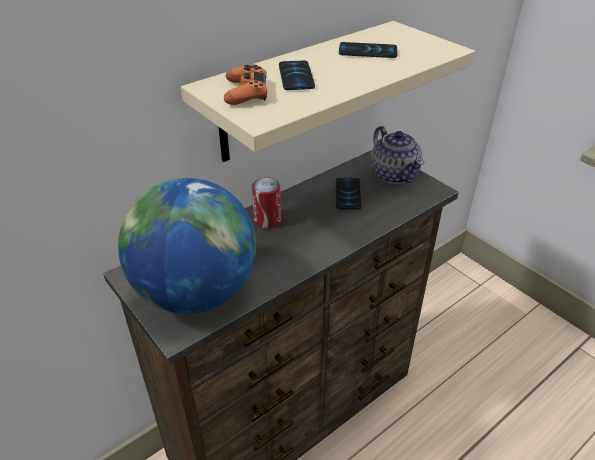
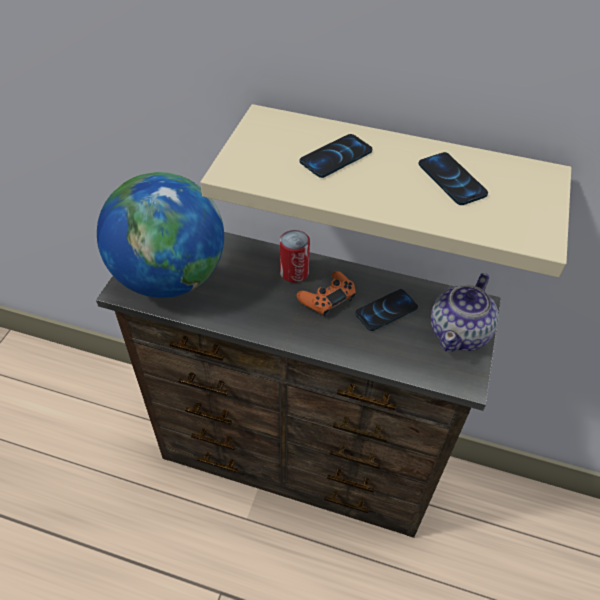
camera: 55 degrees right, 10 degrees up
(246, 93) = (272, 143): orange game controller -> orange game controller (327, 298)

